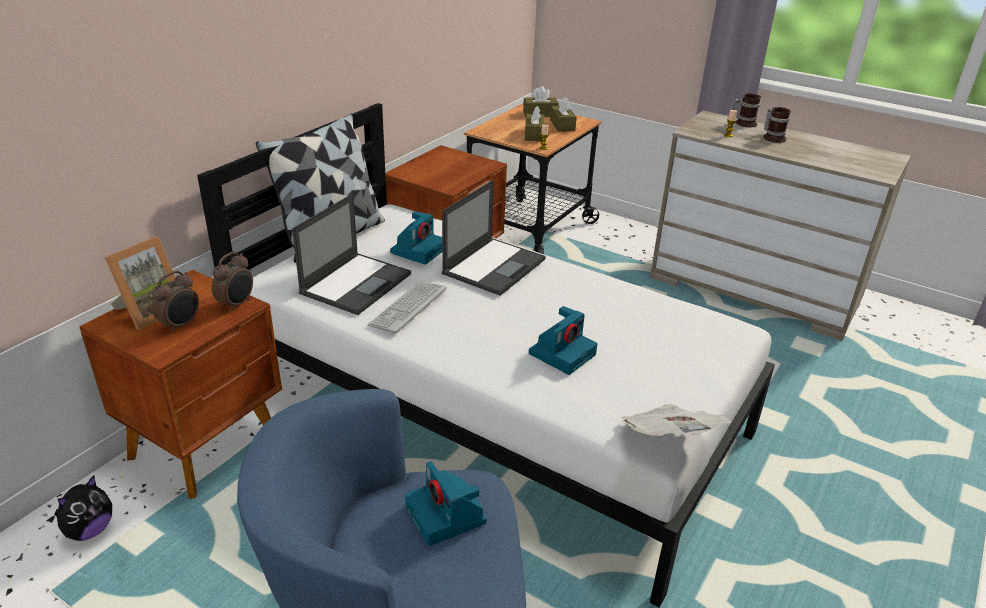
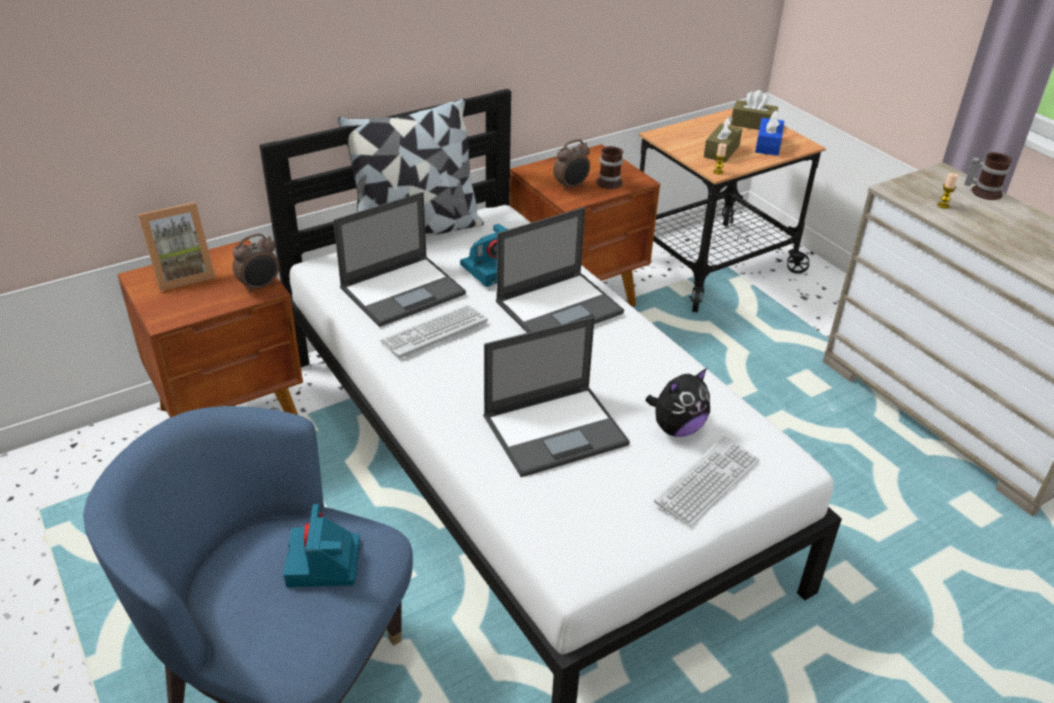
camera: 25 degrees right, 5 degrees up
(89, 530) = (96, 466): plush toy -> plush toy (676, 428)
(181, 325) = (198, 296): alarm clock -> alarm clock (571, 187)
(562, 125) = (768, 145): brown tissue box -> blue tissue box
(562, 353) = (556, 430): camera -> laptop
(669, 440) = (593, 566): newspaper -> none
(698, 358) = (707, 482): none -> keyboard
(774, 137) = (1007, 221): mug -> mug (610, 181)

